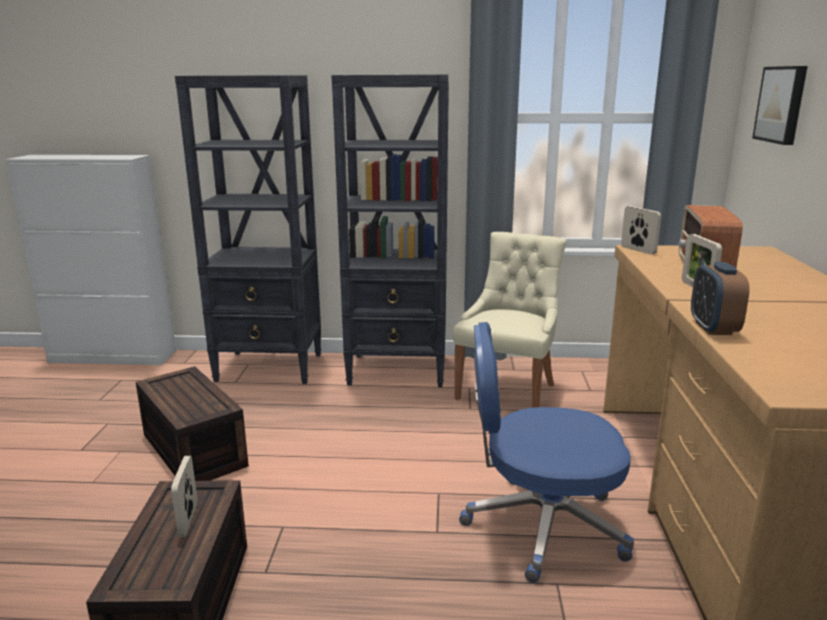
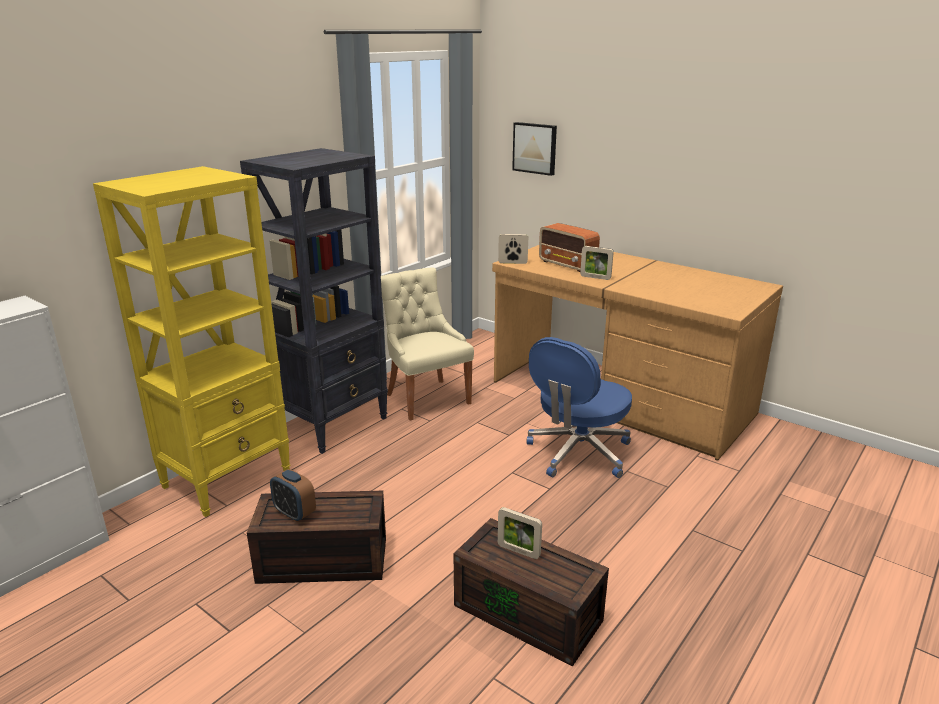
camera: 55 degrees left, 5 degrees up
(270, 367) = (228, 478): black bookcase -> yellow bookcase
(713, 328) = (652, 296): alarm clock -> alarm clock (294, 513)

